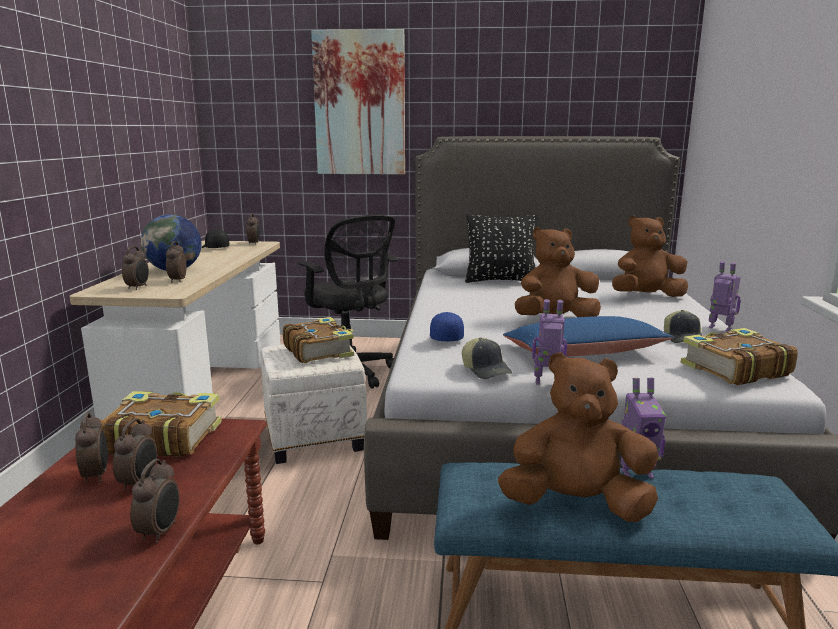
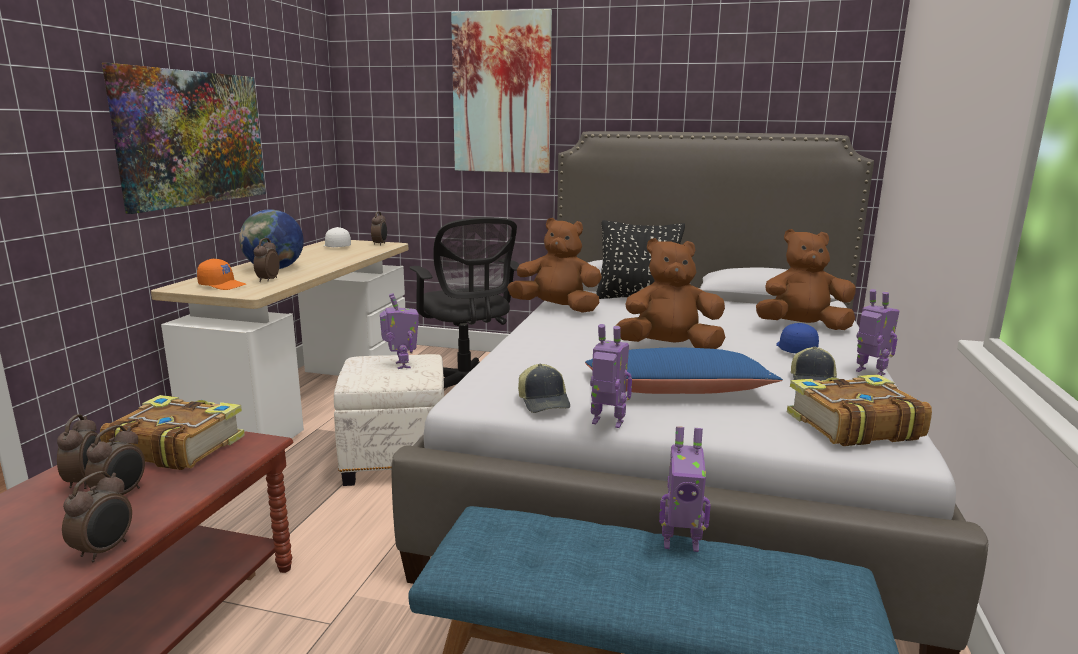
camera: 10 degrees right, 0 degrees up
(92, 148) = (193, 138): none -> picture
(138, 287) = (223, 285): alarm clock -> orange cap
(215, 247) = (336, 247): black cap -> white cap
(319, 350) = (401, 365): book -> toy robot
(445, 337) = (524, 360): blue cap -> blue cap (794, 349)
(576, 505) = (584, 574): brown plush toy -> brown plush toy (557, 309)

